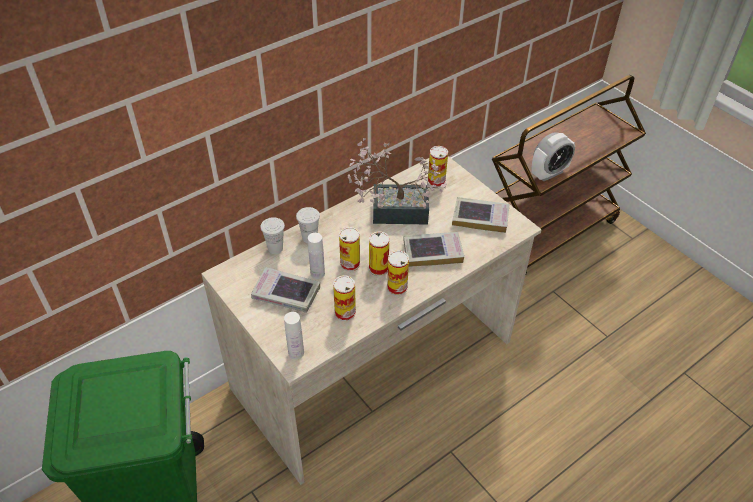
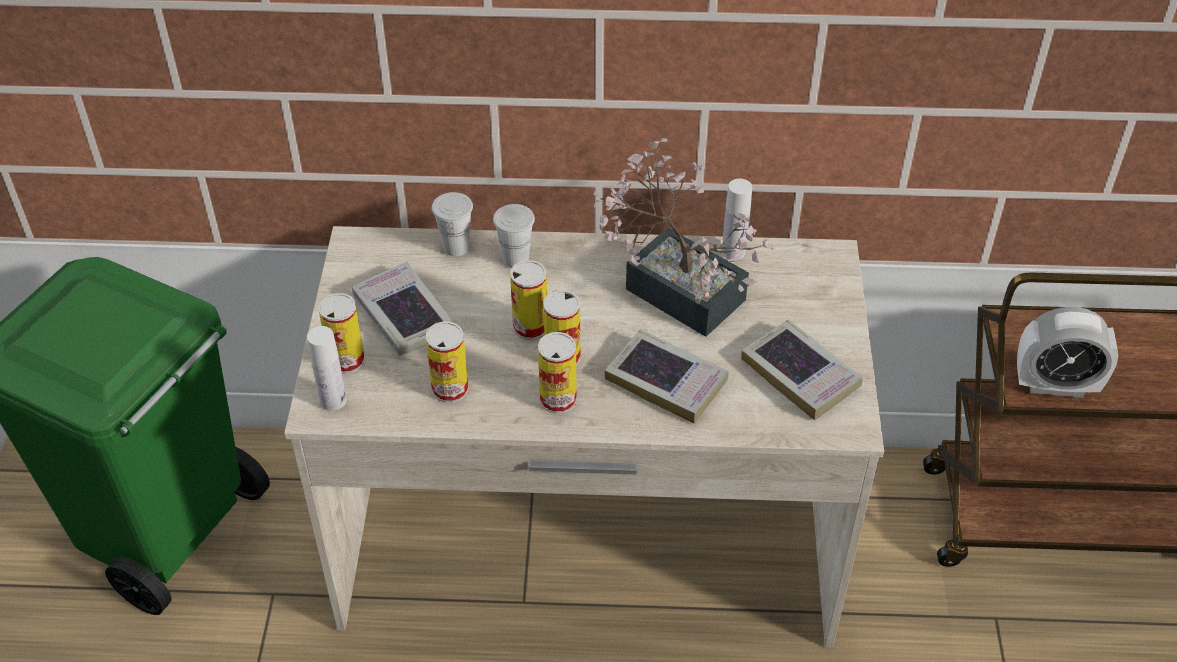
camera: 40 degrees right, 0 degrees up
(317, 273) = (473, 314): white bottle -> white bottle (733, 252)
(436, 181) = (793, 280): can -> can (346, 360)

